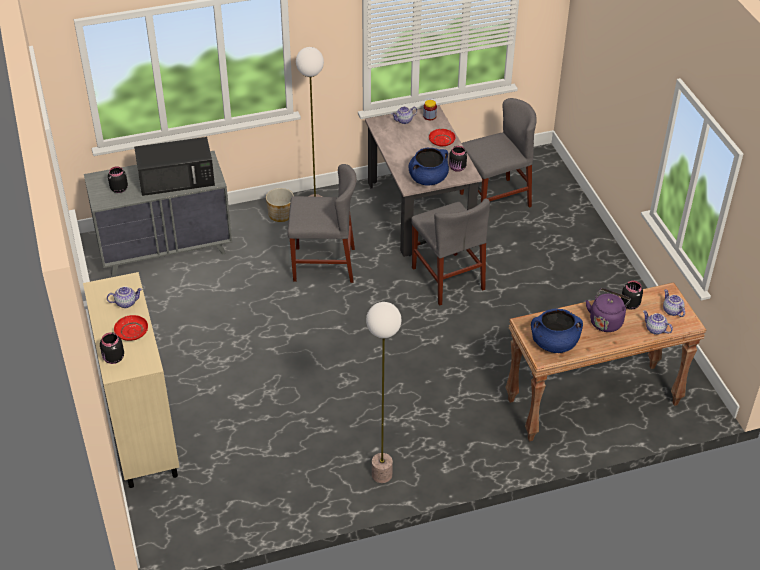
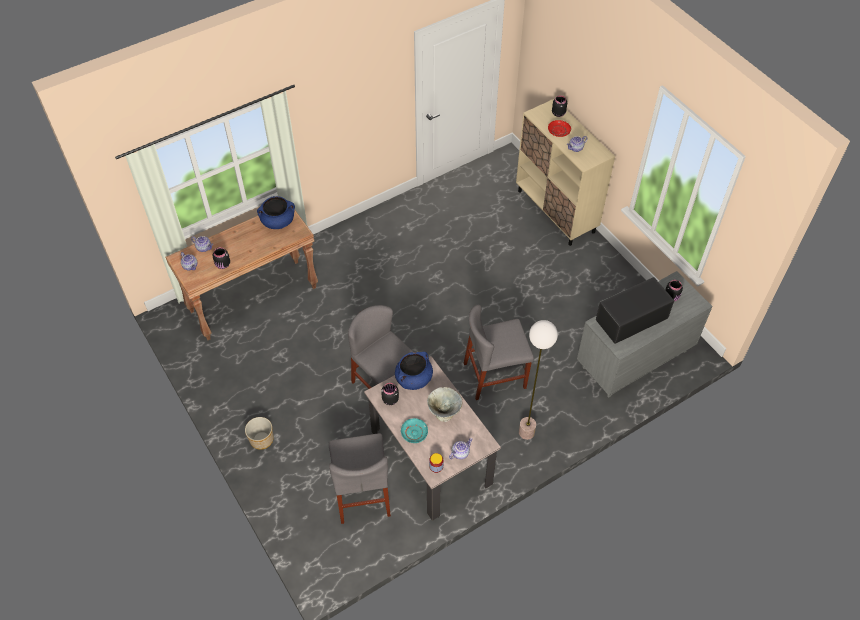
camera: 165 degrees right, 10 degrees up
(281, 215) = (556, 422): planter -> planter (261, 439)
(381, 475) = (390, 218): floor lamp -> none
(407, 148) = (444, 413): none -> grey bowl
(441, 141) = (414, 432): red plate -> turquoise plate
(495, 200) = (362, 493): grey chair -> grey chair turned 60 degrees counterclockwise
(606, 321) = (241, 247): purple kettle -> none

